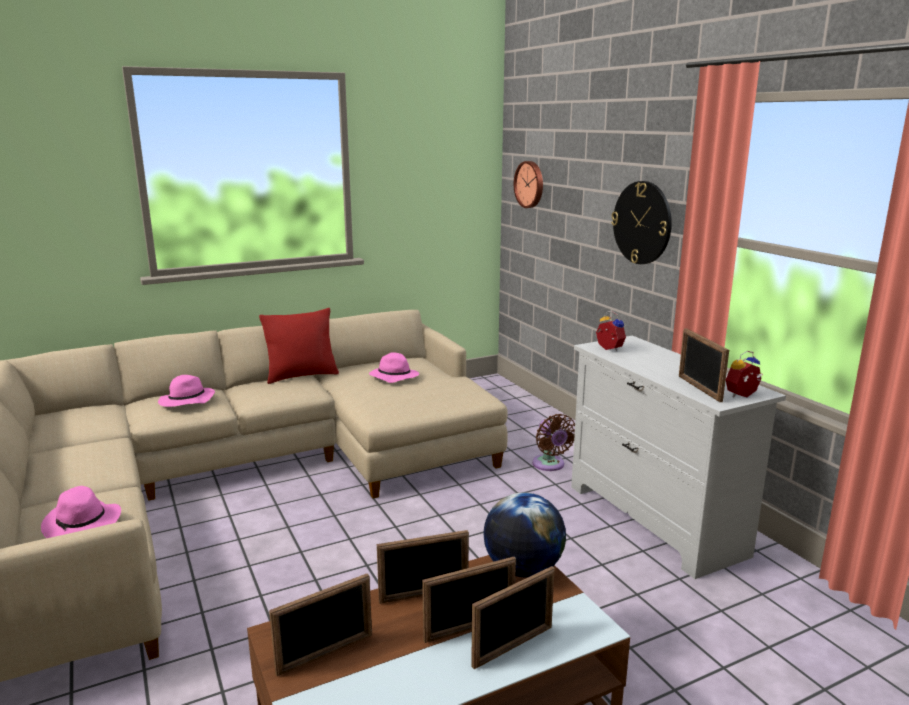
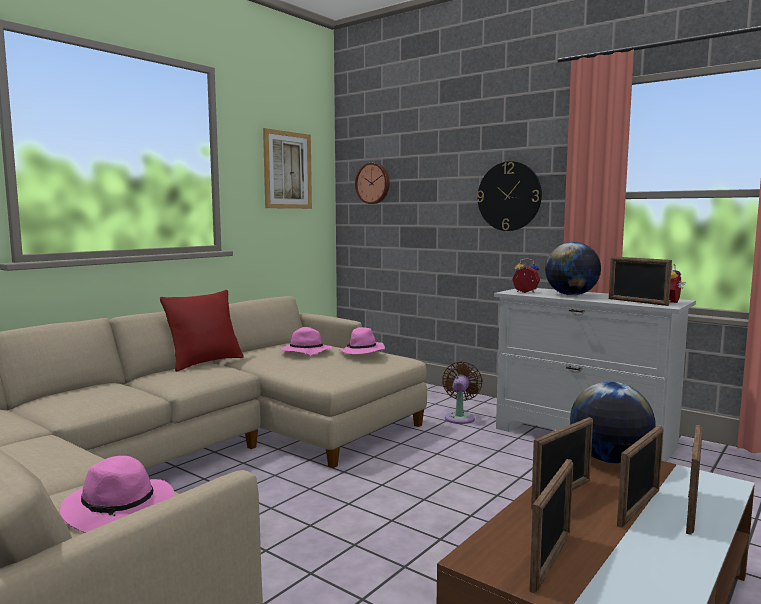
camera: 25 degrees left, 10 degrees down
(186, 401) = (99, 393): pink hat -> pink hat (362, 352)
(436, 170) = (287, 170): none -> picture
(550, 465) = (460, 417): brown fan -> brown fan turned 120 degrees counterclockwise
(650, 362) = (571, 295): none -> globe

